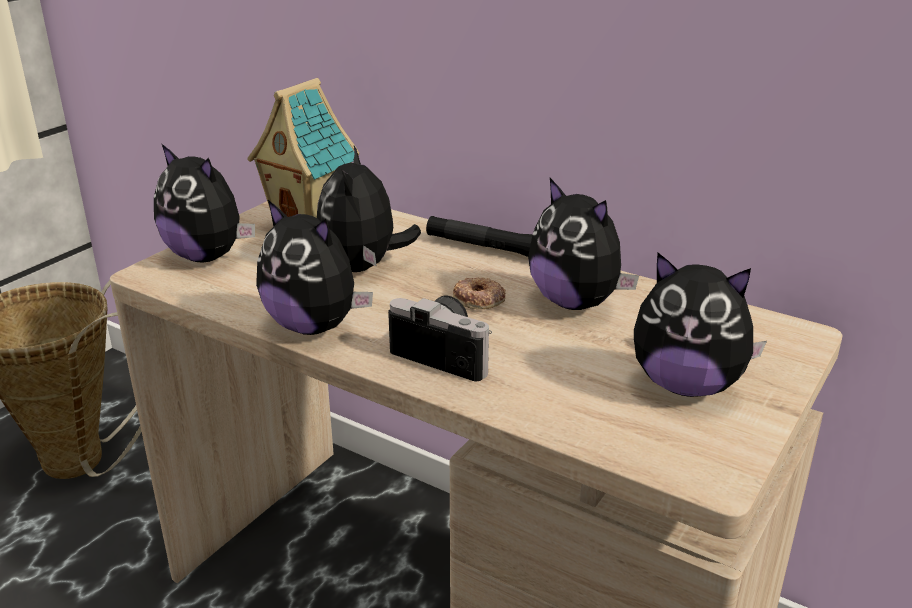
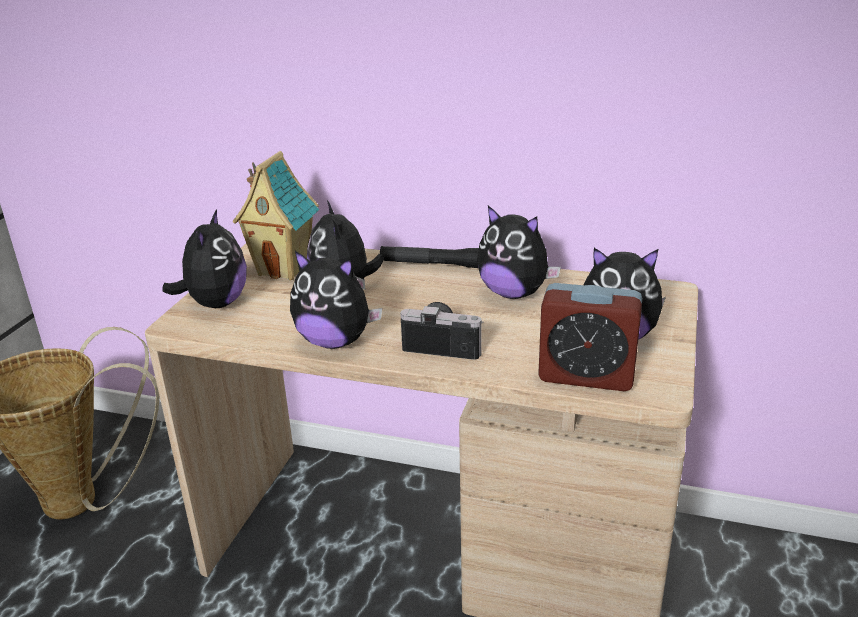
camera: 15 degrees left, 0 degrees up
(208, 256) = (215, 303): plush toy -> plush toy turned 105 degrees counterclockwise
(478, 299) = (444, 302): donut -> none
(614, 433) = (586, 376): none -> alarm clock

